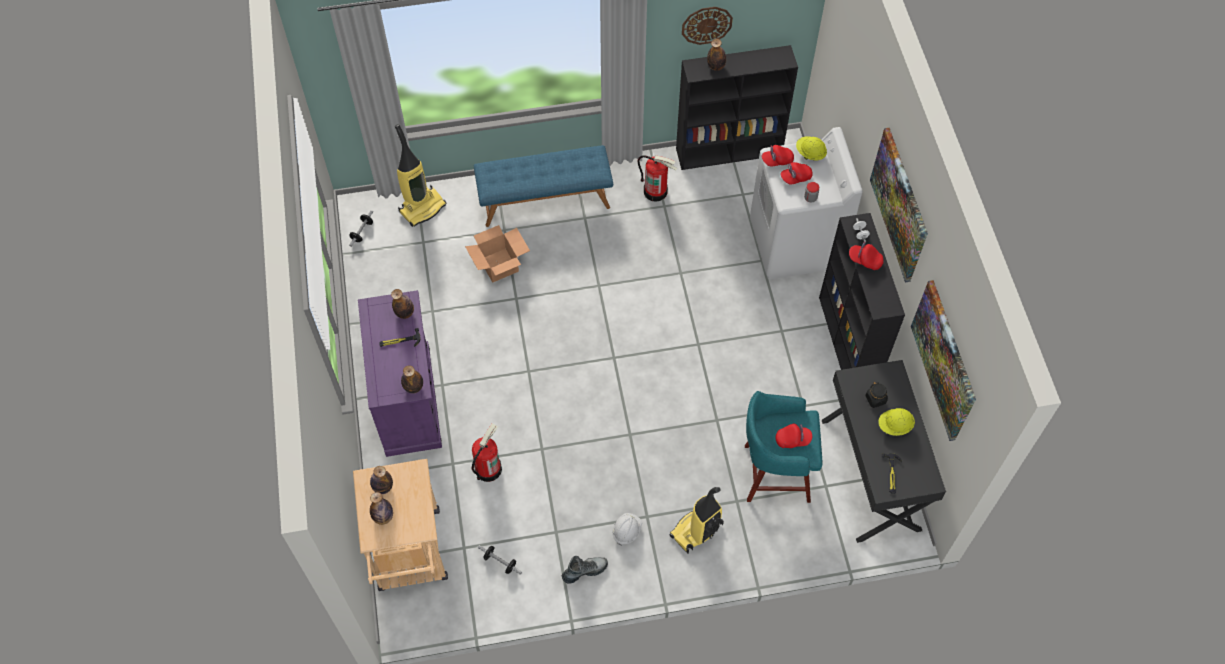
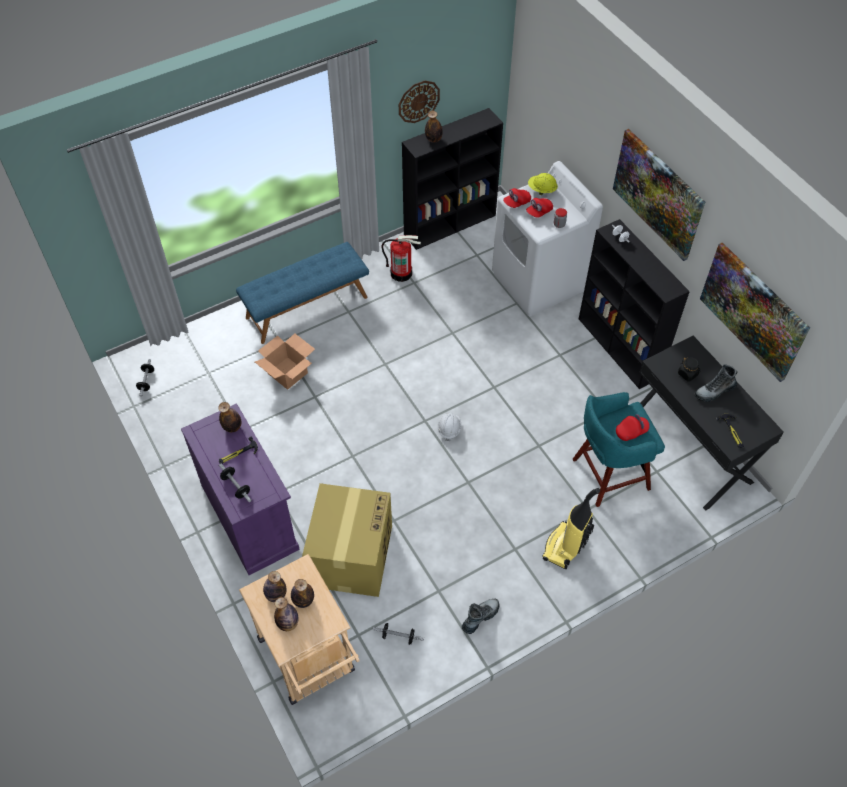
camera: 20 degrees left, 5 degrees down
(386, 372) = (236, 486): none -> dumbbell
(413, 387) = (269, 491): bottle -> bottle (303, 600)
(422, 207) = (196, 344): vacuum cleaner -> none
(488, 468) = (351, 554): fire extinguisher -> cardboard box
(626, 531) = (502, 568): white hard hat -> white hard hat (449, 429)
(865, 260) = (634, 257): red cap -> none
(894, 426) = (714, 391): yellow hard hat -> boot

